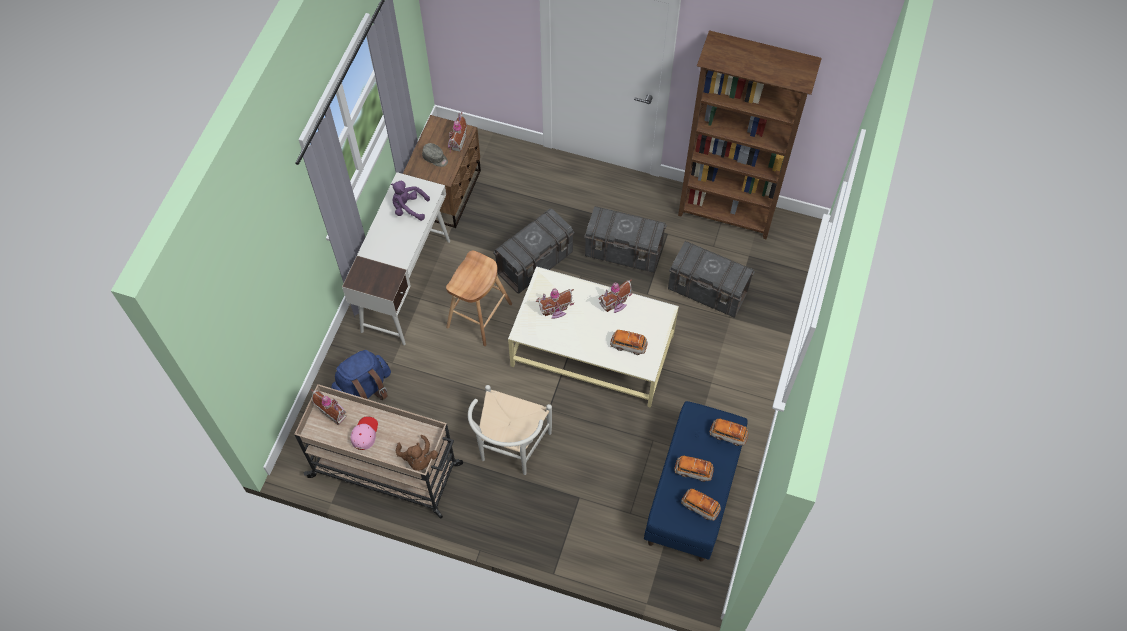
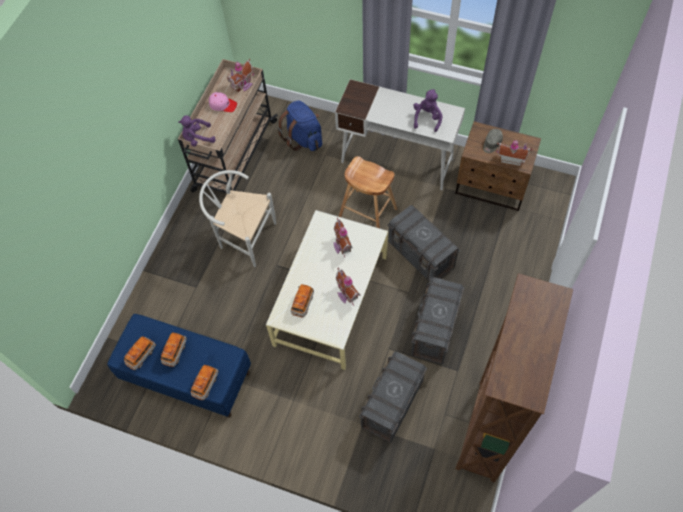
camera: 95 degrees right, 0 degrees up
(418, 459) = (197, 138): brown plush toy -> purple plush toy

